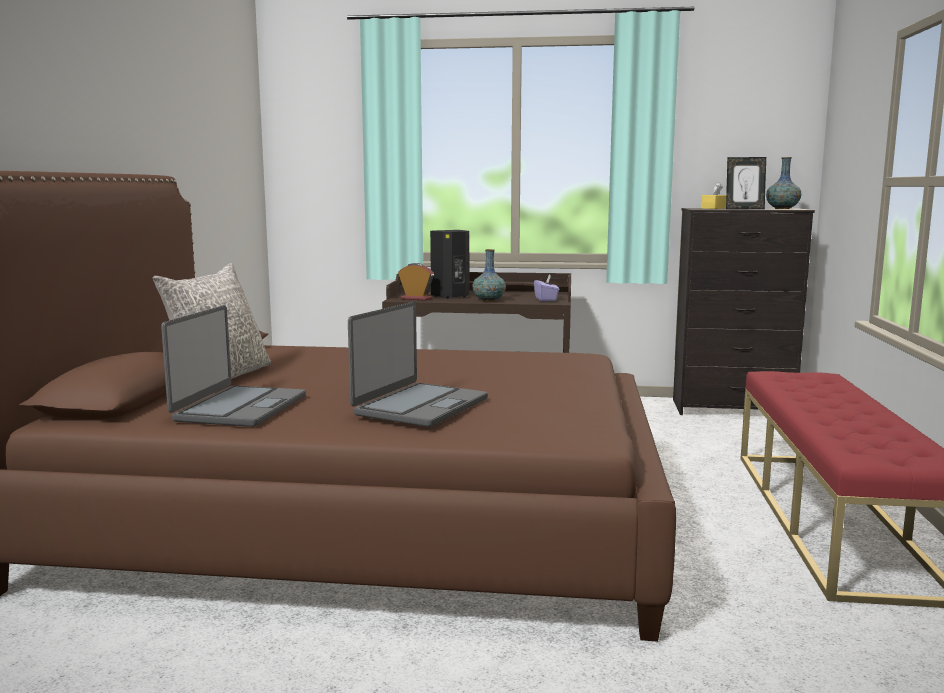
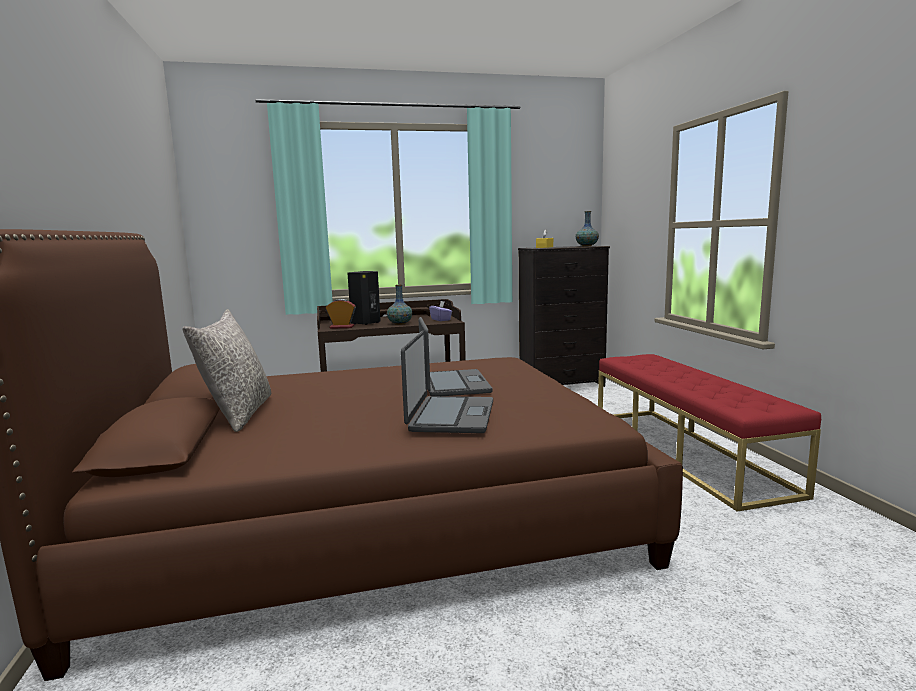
camera: 20 degrees left, 0 degrees up
(239, 408) = (293, 440): laptop -> laptop (453, 384)
(744, 209) = (565, 247): picture frame -> none

